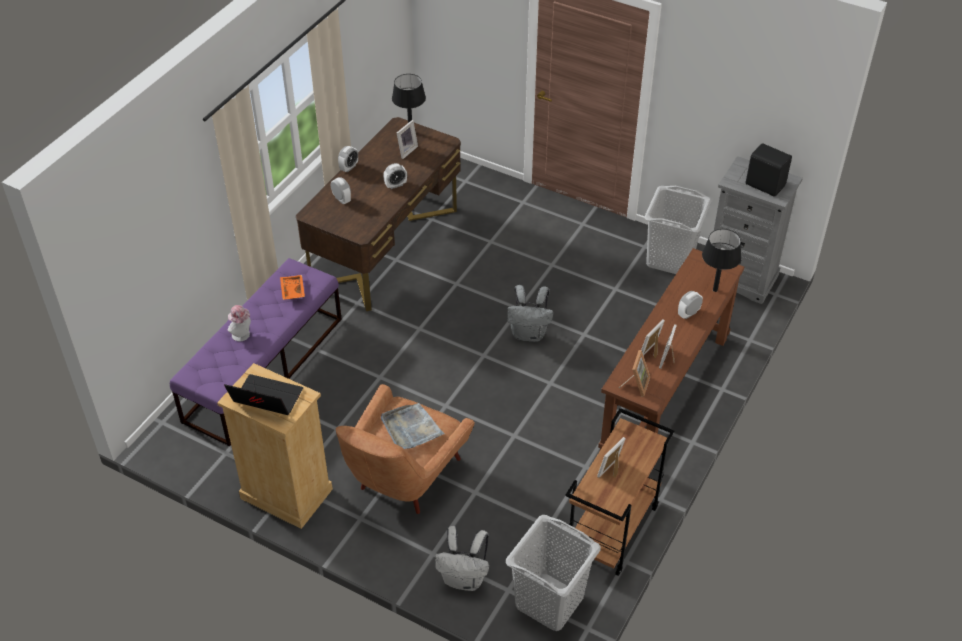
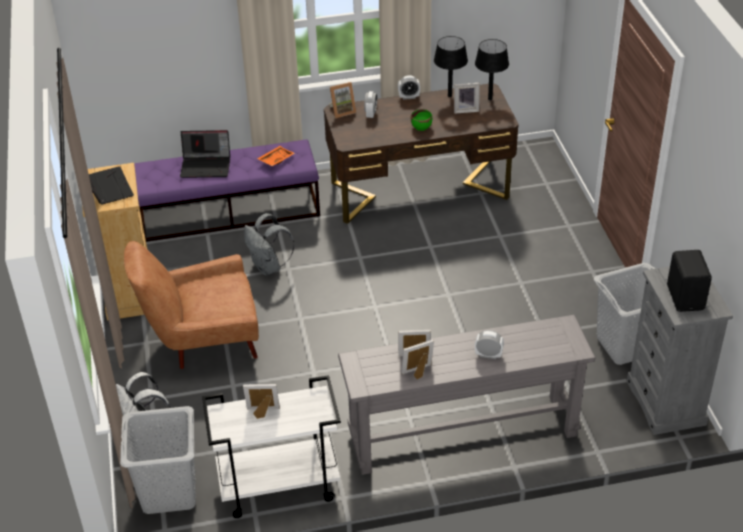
camera: 50 degrees right, 5 degrees down
(242, 336) = (206, 166): hat -> laptop
(395, 185) = (421, 127): alarm clock -> green bowl
(411, 428) = (216, 296): grey tray -> none
(529, 334) = (429, 316): grey backpack -> grey backpack (269, 267)
(612, 530) = (278, 487): brown cart -> white cart
(635, 384) = (366, 369): picture frame -> picture frame (342, 111)
(665, 394) = (462, 433): brown console table -> grey console table
(715, 290) = (539, 355): black table lamp -> black table lamp (449, 96)

